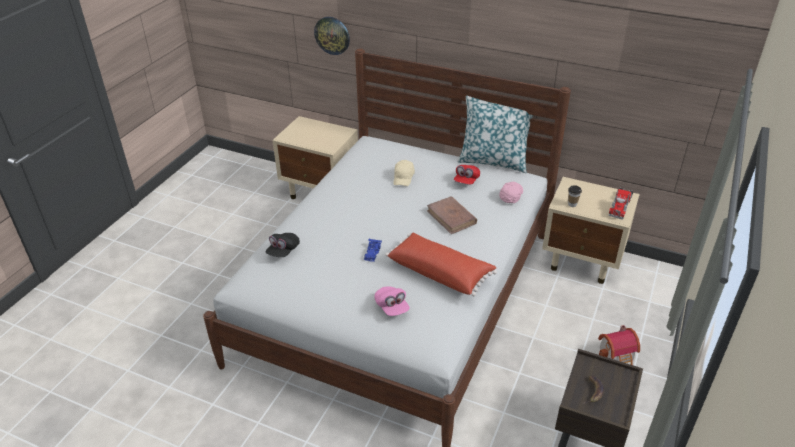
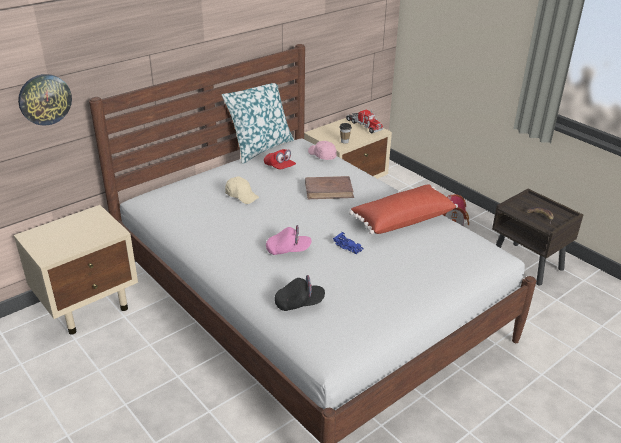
camera: 65 degrees left, 5 degrees down
(283, 251) = (299, 303): black cap -> black cap turned 60 degrees counterclockwise
(392, 307) = (434, 258): pink cap -> pink cap (288, 250)

